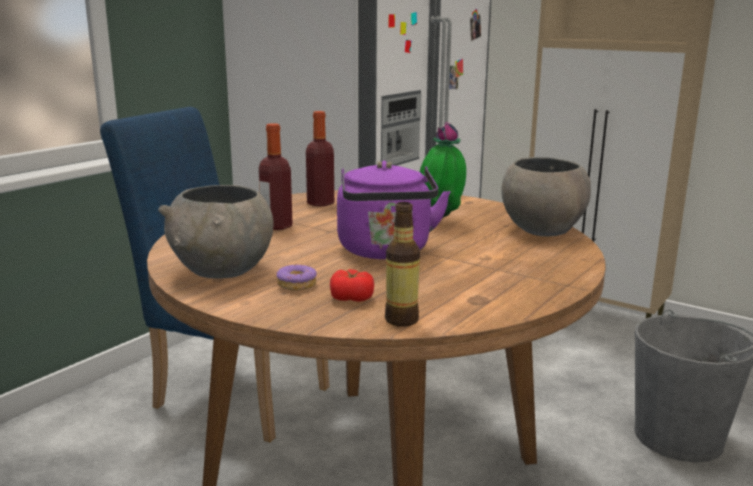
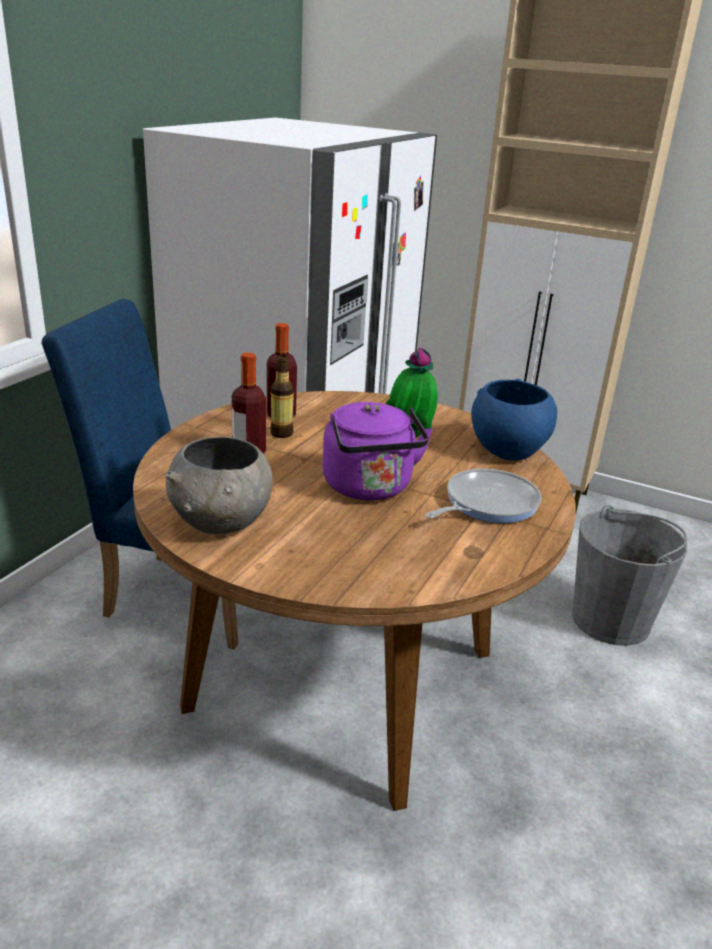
camera: 10 degrees left, 10 degrees up
(297, 284) = (300, 539): donut -> none
(351, 298) = (358, 555): tomato -> none
(401, 320) = (412, 582): bottle -> bottle (281, 433)
(506, 265) = (487, 503): none -> frying pan
(541, 230) = (507, 451): grey bowl -> blue bowl

